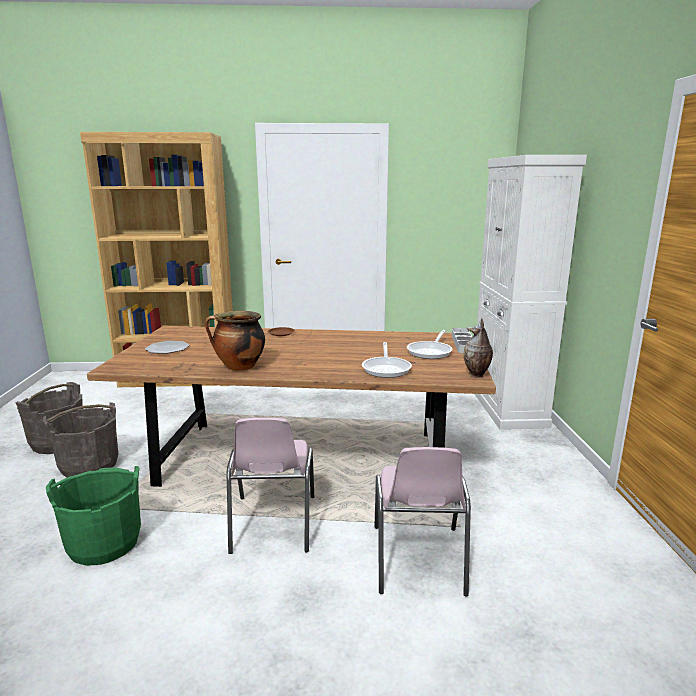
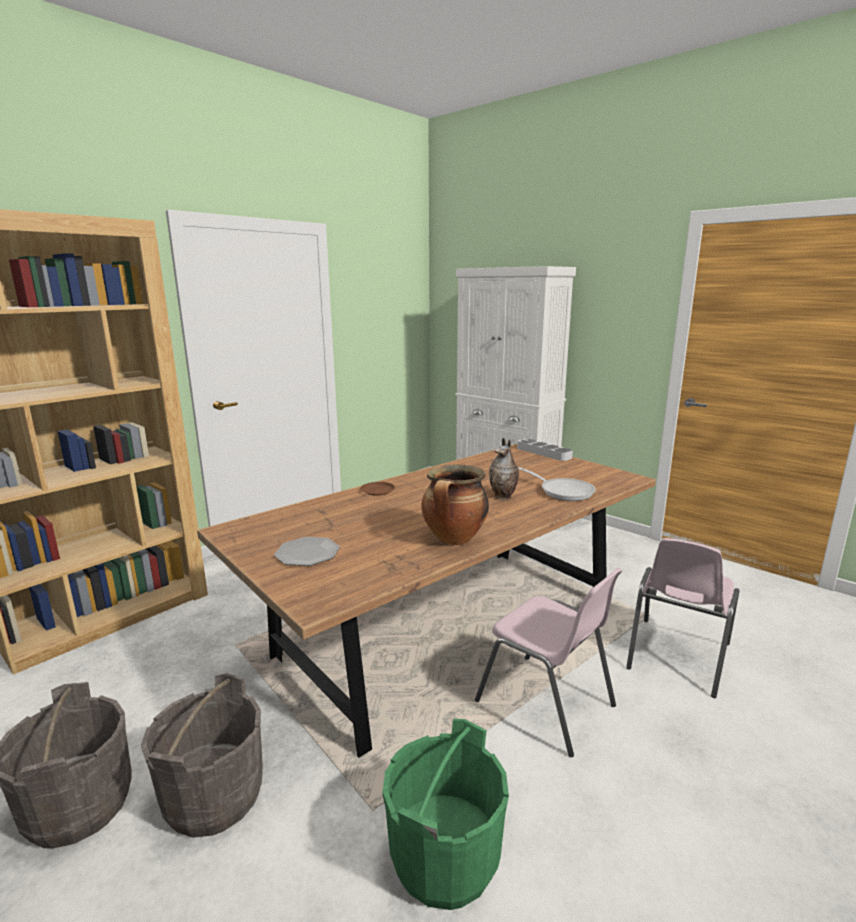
camera: 45 degrees left, 0 degrees up
(418, 560) = (676, 656): pink chair -> pink chair turned 75 degrees clockwise
(431, 352) = (545, 466): frying pan -> none
(477, 375) = (624, 474): vase -> vase (504, 497)

